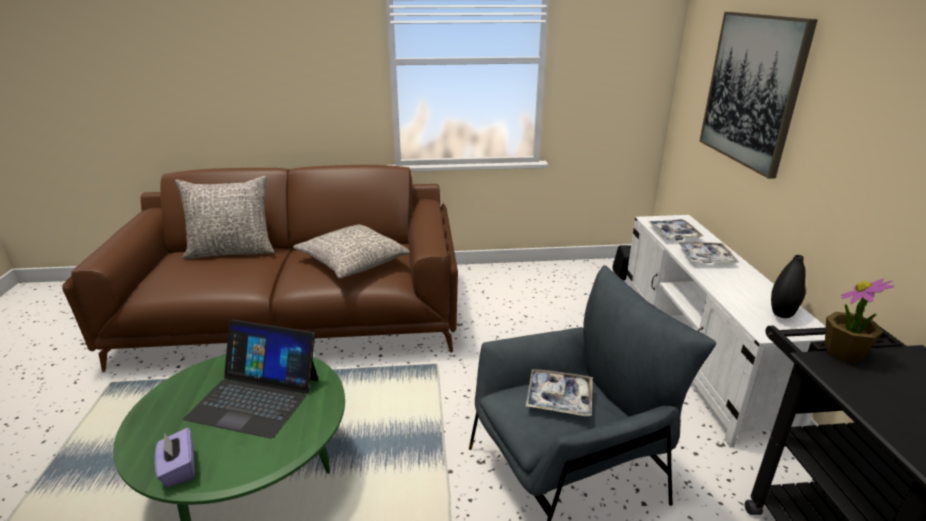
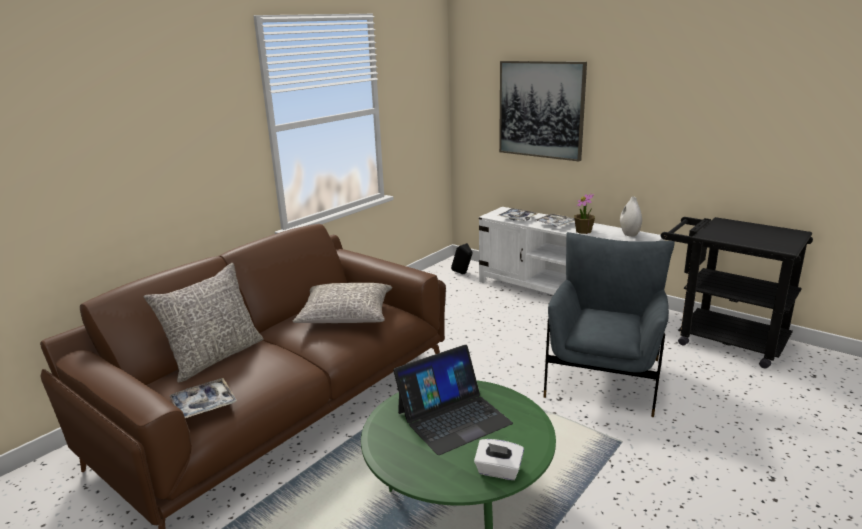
camera: 45 degrees left, 5 degrees down
(179, 469) = (498, 471): purple tissue box -> white tissue box
(559, 398) = (604, 319): tray -> tray (204, 404)
(782, 311) = (629, 234): black vase -> white vase
(843, 352) = (705, 229): potted plant -> potted plant (583, 231)

